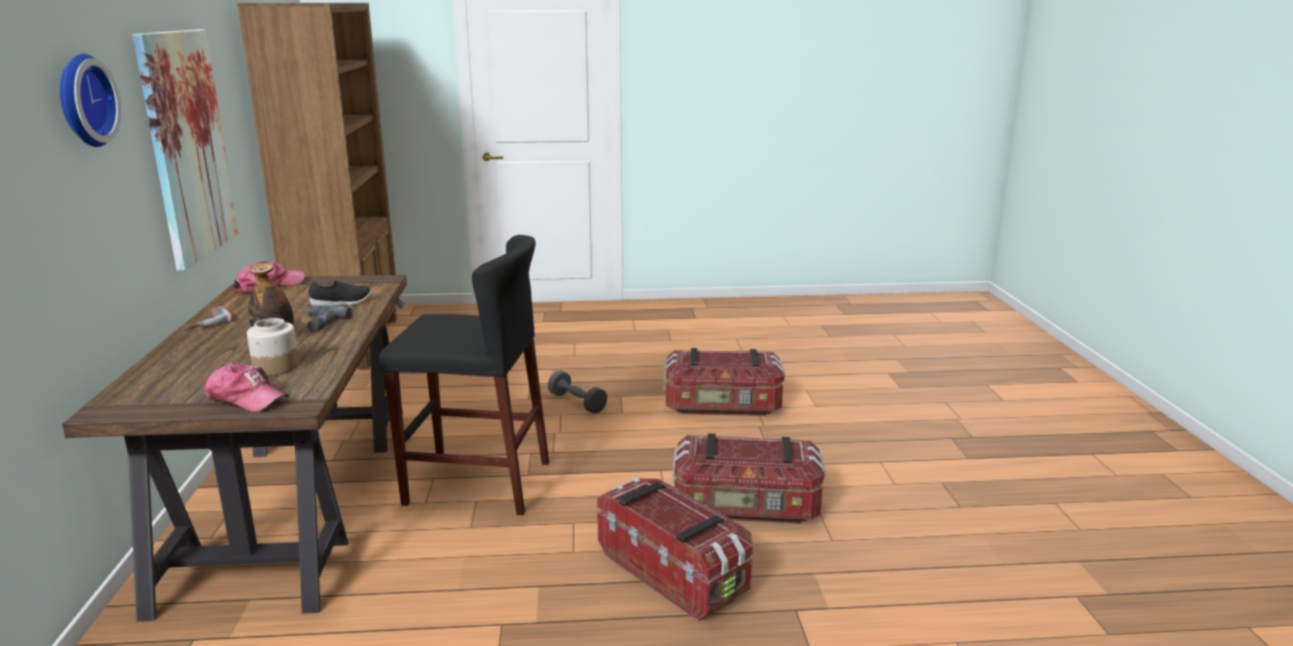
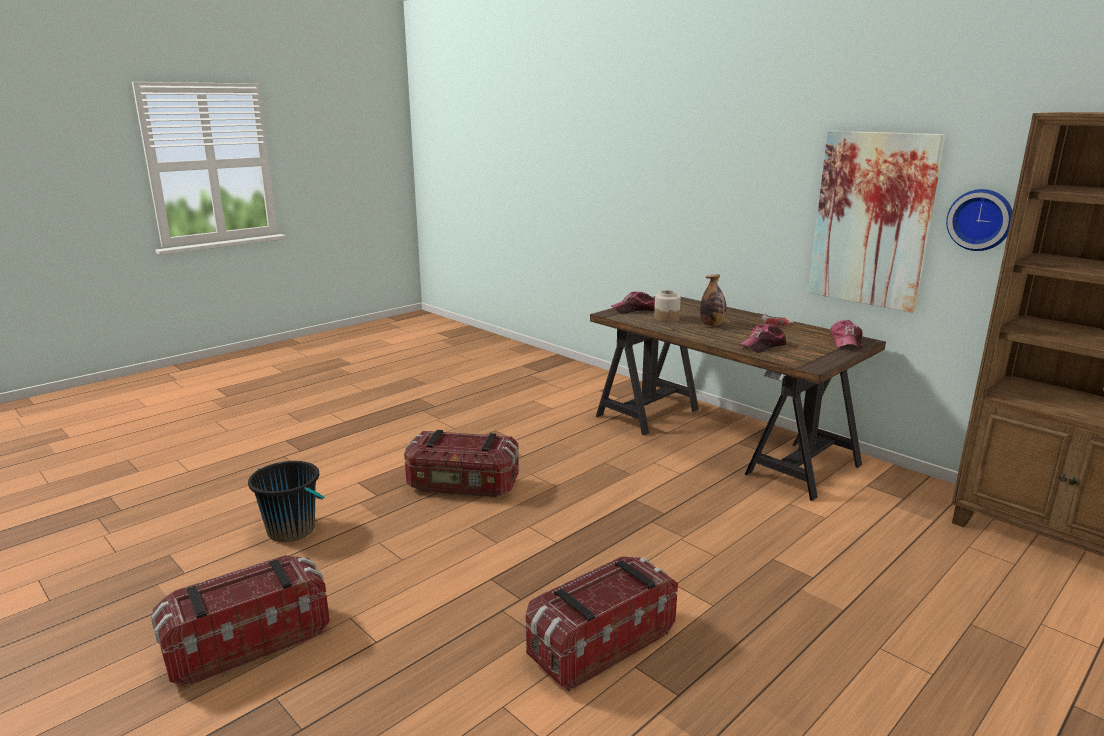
camera: 140 degrees right, 0 degrees up
(82, 101) = (756, 163): wall clock -> wall clock (981, 219)
(318, 323) = (727, 335): power drill -> none
(341, 303) = (763, 346): black shoe -> cap
(477, 483) = (651, 482): black stool -> none
(577, 403) = (729, 575): grey dumbbell -> none
(746, 508) = (459, 539): storage box -> storage box (247, 641)
(934, 602) = (291, 530): none -> black bucket

